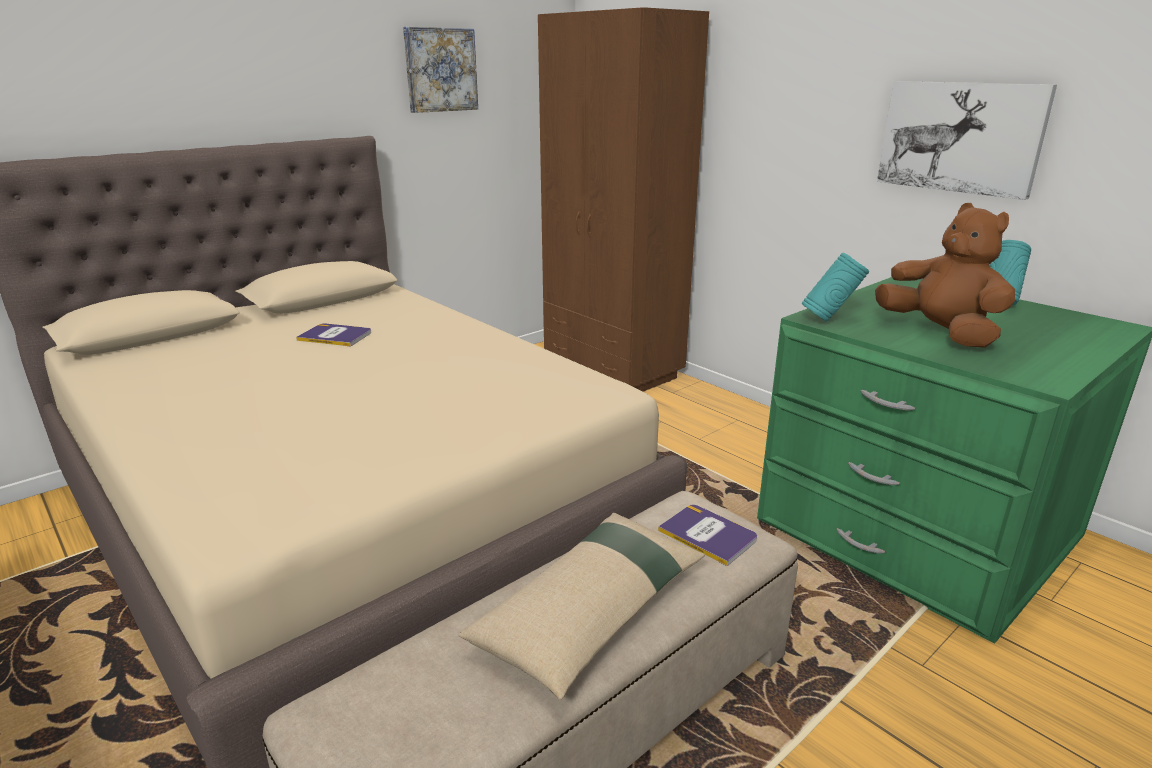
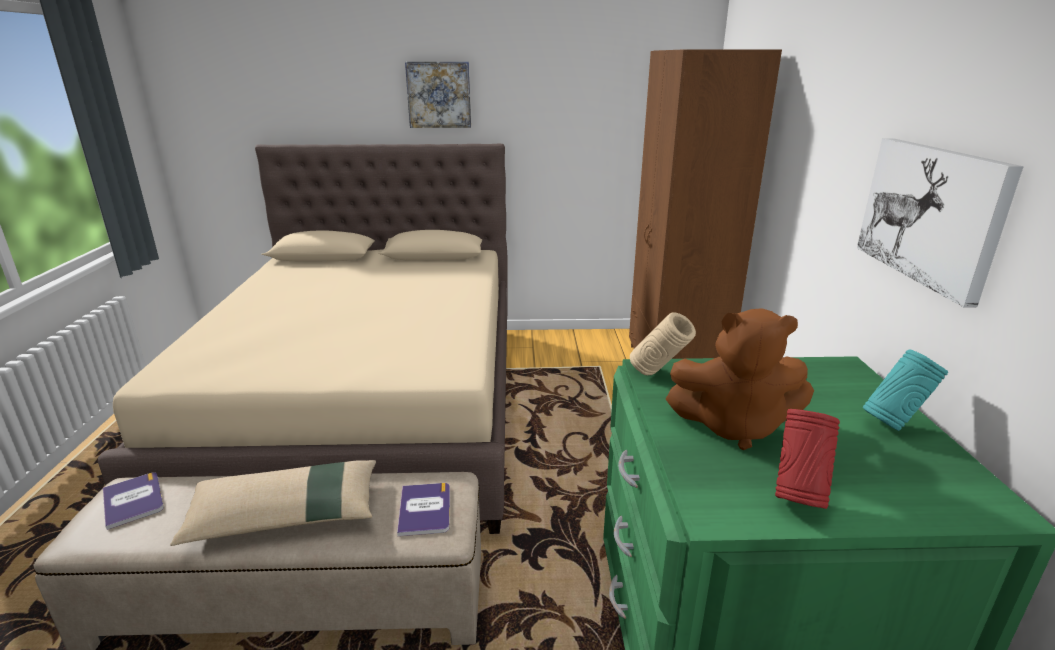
camera: 40 degrees right, 0 degrees up
(335, 336) = (394, 282): book -> book (133, 500)
(440, 70) = (573, 95): picture -> picture (439, 95)
(829, 320) = (658, 375): turquoise vase -> beige vase
(940, 333) = (734, 426): brown plush toy -> brown plush toy turned 90 degrees clockwise
(1051, 356) = (798, 496): none -> red vase

